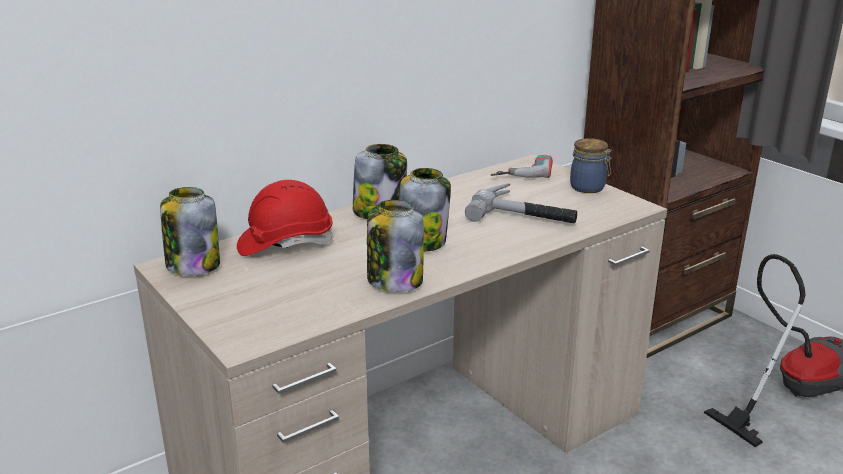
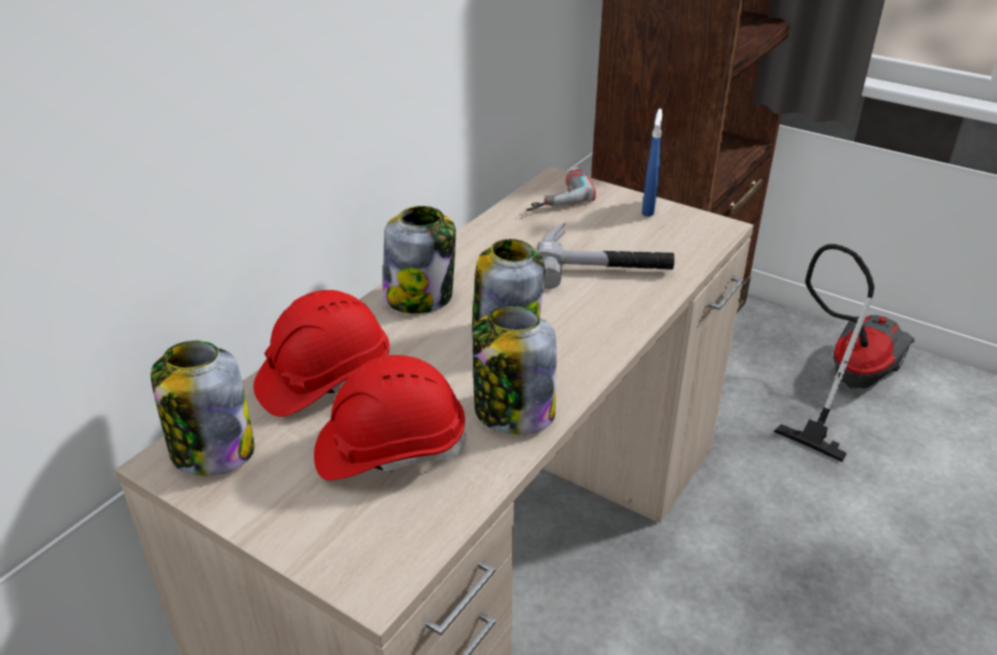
camera: 20 degrees left, 10 degrees up
(300, 284) = (390, 448): none -> red hard hat
(589, 188) = (648, 208): jar -> blue spray bottle

